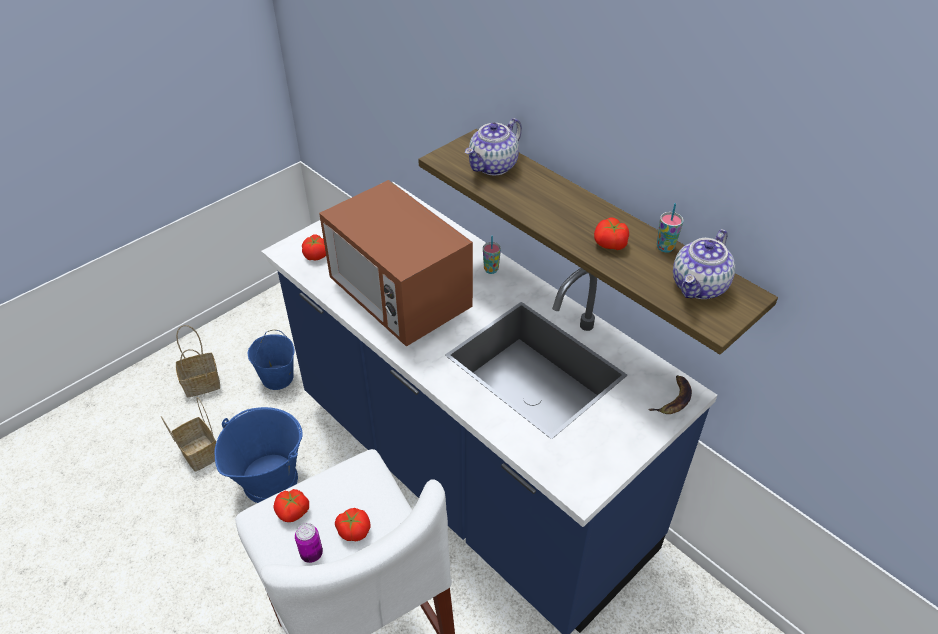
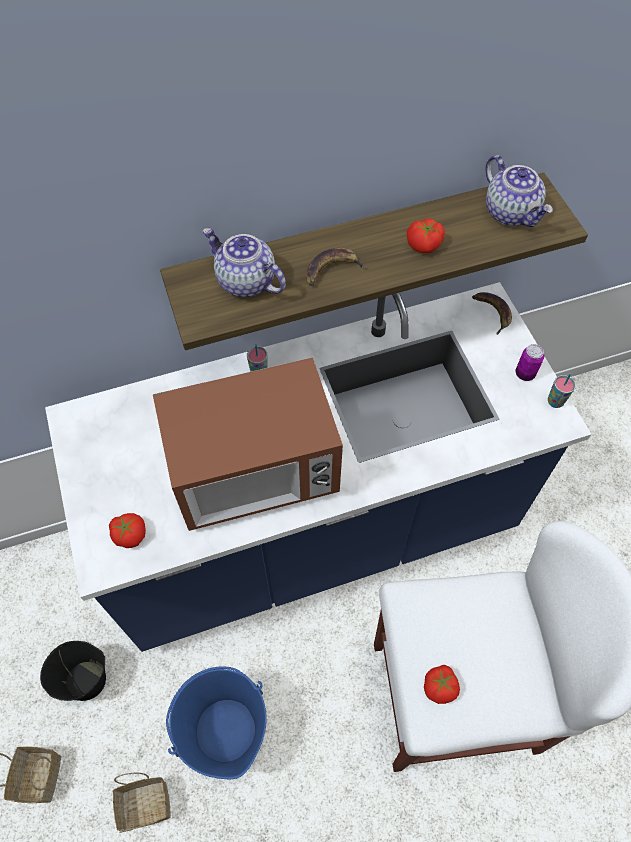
camera: 65 degrees left, 15 degrees up
(278, 378) = (87, 680): blue bucket -> black bucket
(311, 553) = (495, 683): can -> can (525, 374)
(354, 530) = (482, 634): tomato -> none
(493, 166) = (245, 282): teapot -> teapot turned 150 degrees clockwise
(539, 202) = (331, 270): none -> banana
(665, 247) = (449, 210): cup -> cup (555, 402)

